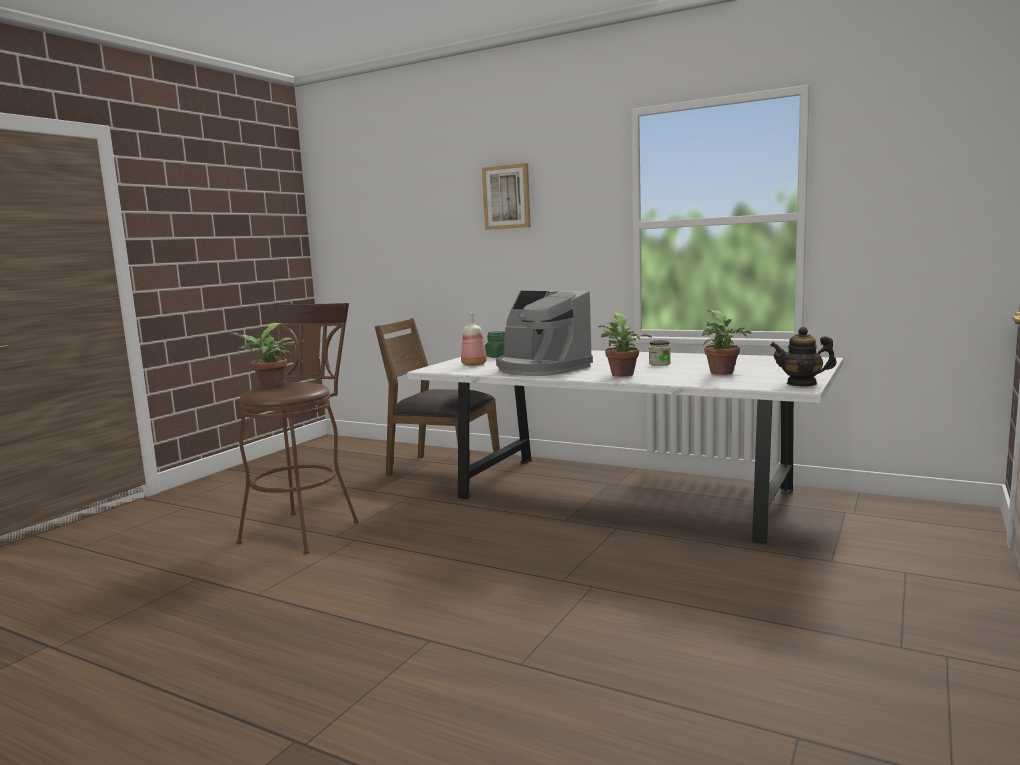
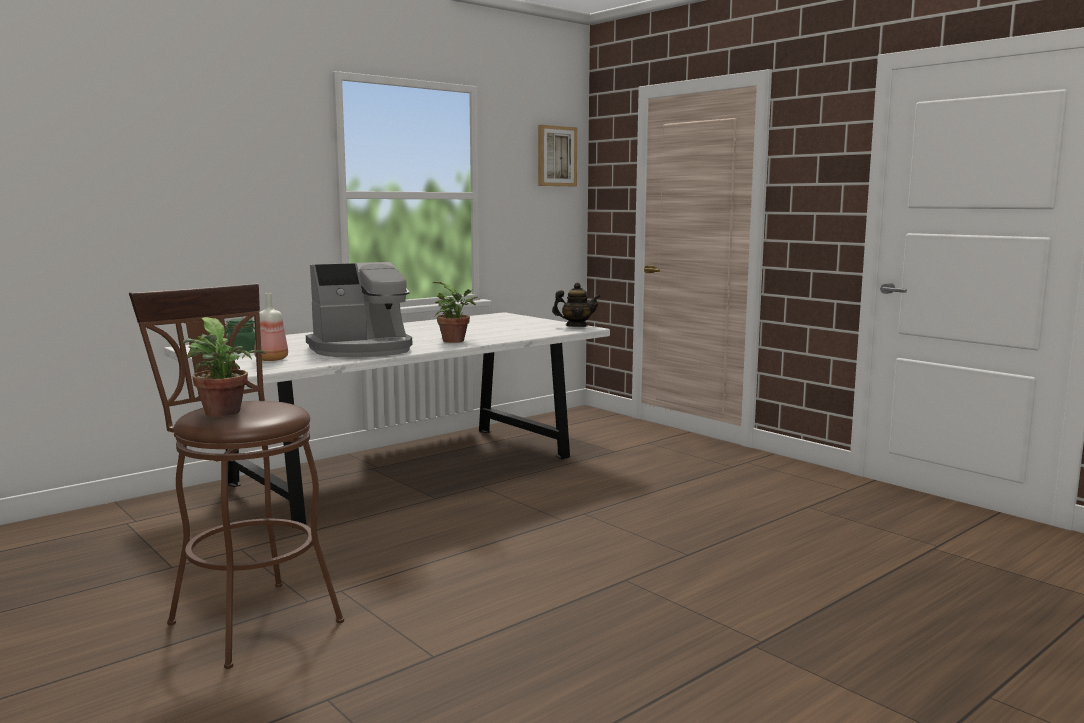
camera: 70 degrees left, 0 degrees up
(442, 468) = (167, 521): brown chair -> none
(507, 197) = (180, 147): picture -> picture (556, 156)
(659, 364) = (428, 331): jar -> none
(723, 373) = (505, 329): potted plant -> none
(802, 383) = (576, 326): teapot -> teapot turned 120 degrees counterclockwise

